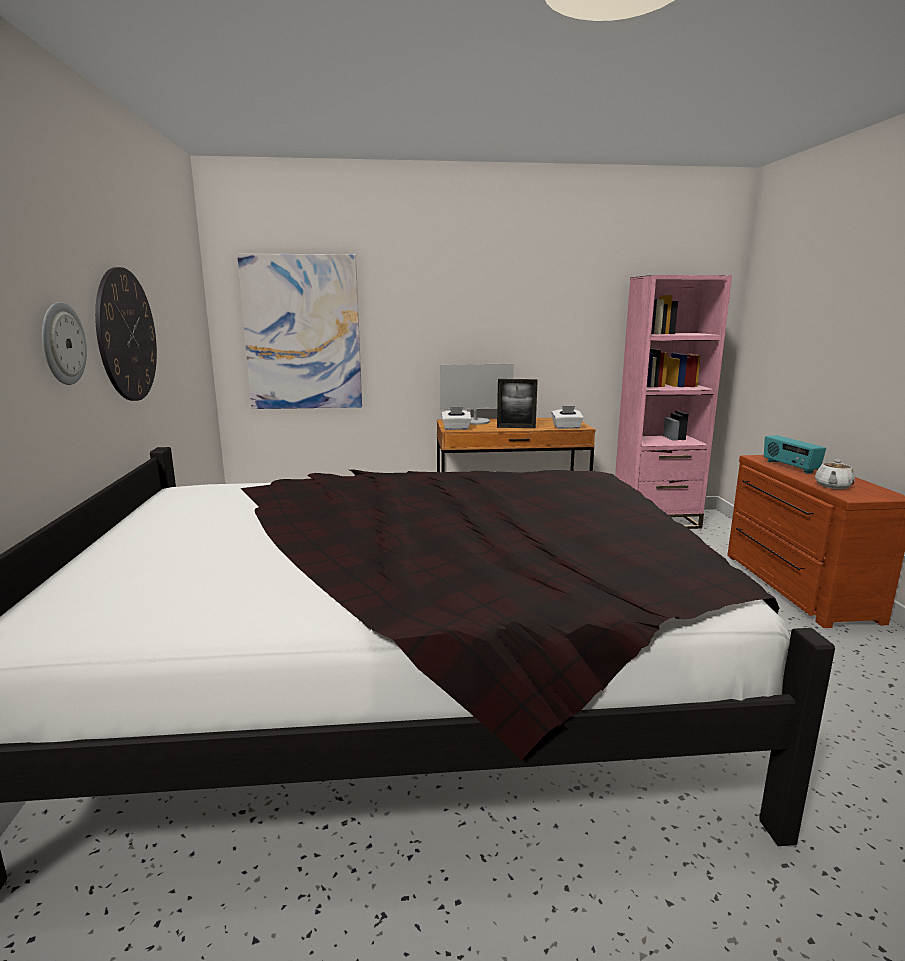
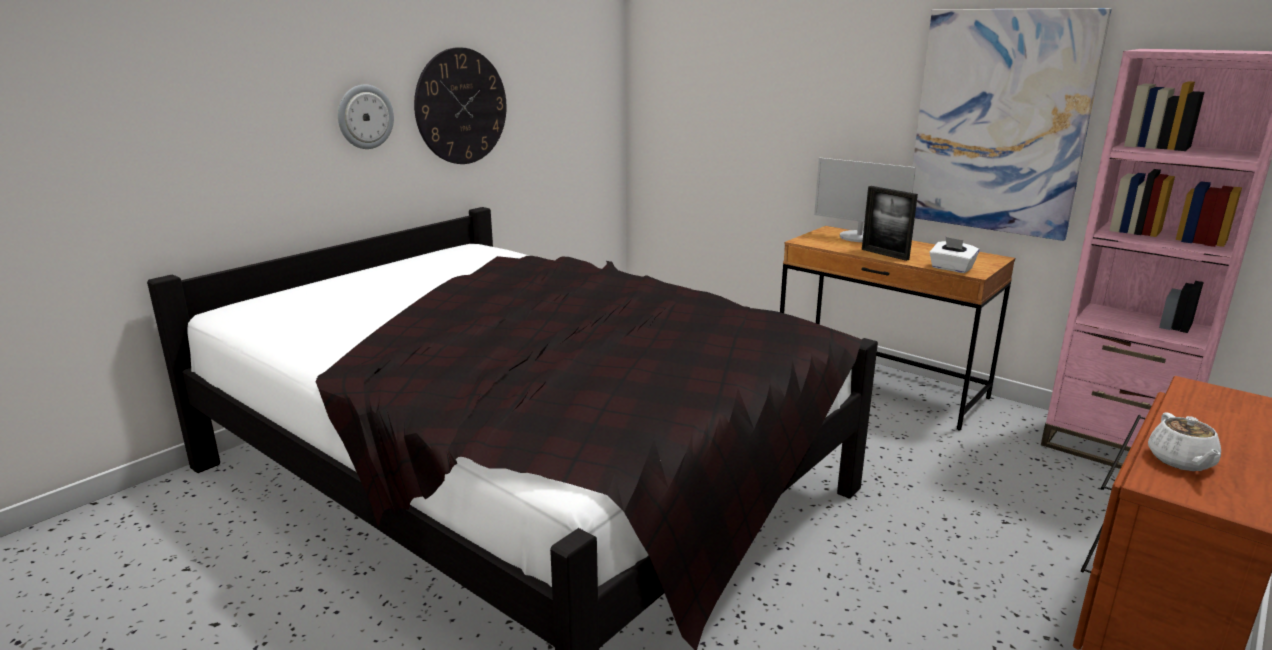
camera: 45 degrees right, 5 degrees up
(302, 333) = (701, 104): picture -> picture (999, 123)
(456, 428) = (811, 241): white tissue box -> none
(789, 467) = (1204, 415): radio -> none
(833, 486) = (1181, 461): white teapot -> white teapot turned 75 degrees counterclockwise

